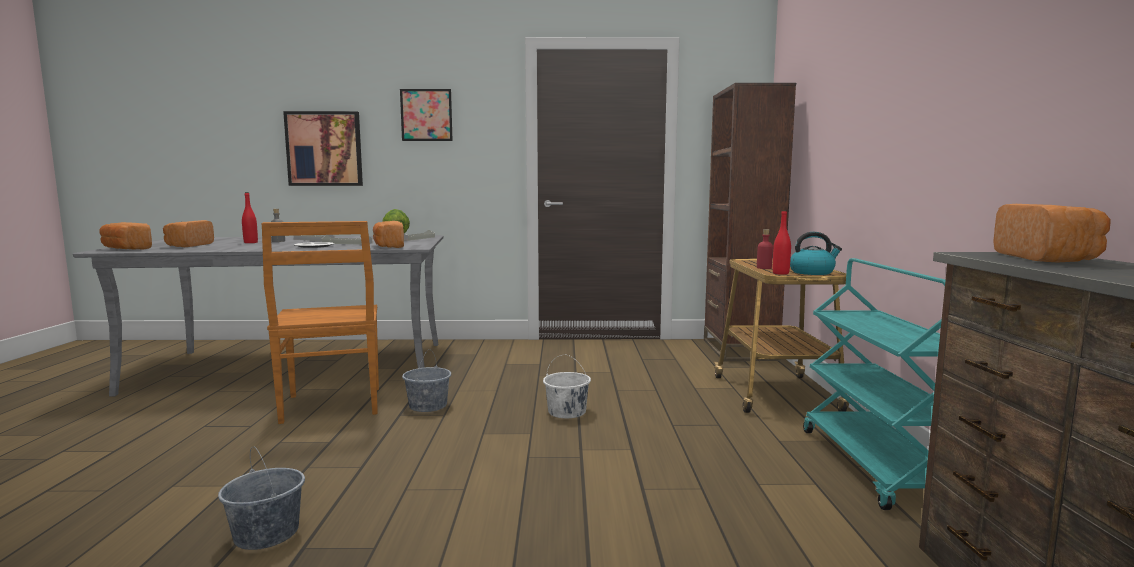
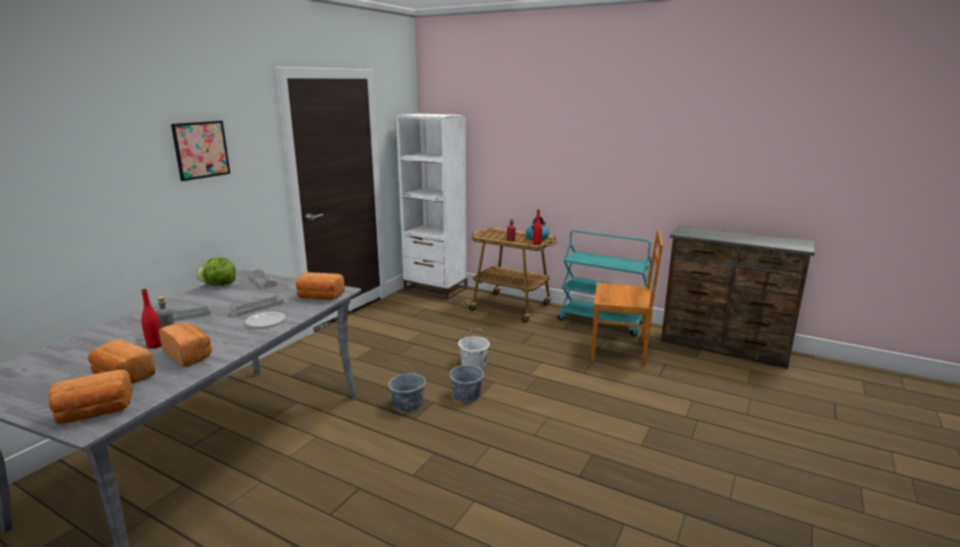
camera: 60 degrees left, 10 degrees up
(267, 534) = (555, 487): grey bucket -> grey bucket (467, 395)
(324, 149) = (89, 206): picture -> none
(332, 406) = (358, 444): brown chair -> brown chair (620, 351)
(739, 350) = (435, 289): brown bookcase -> white bookcase
(1047, 258) = (699, 231): bread -> bread (189, 355)

